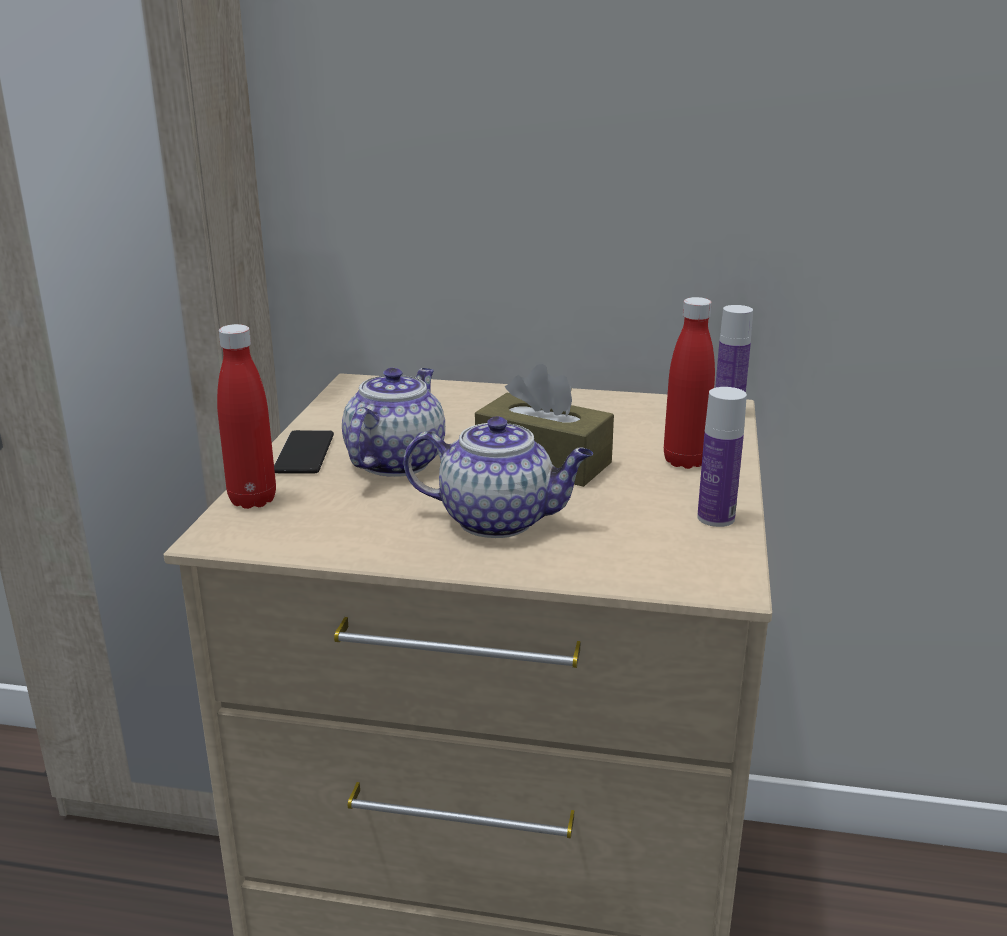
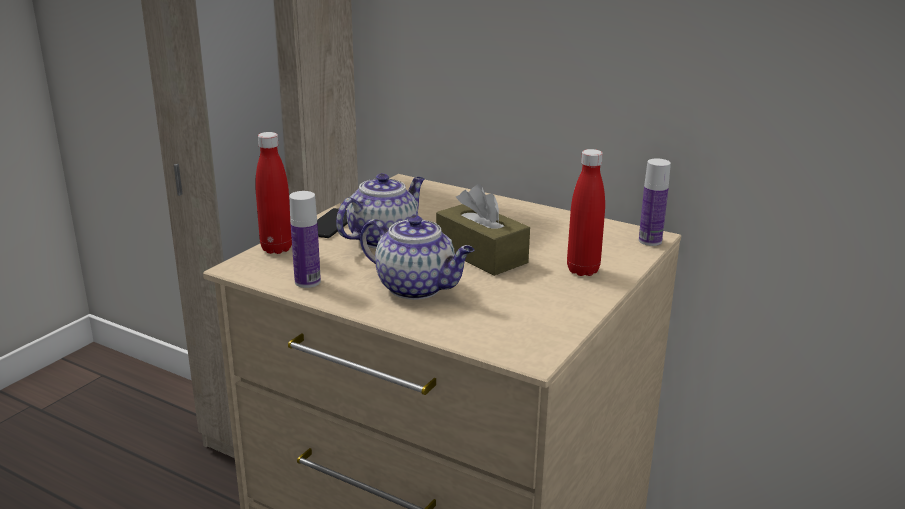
camera: 20 degrees right, 0 degrees up
(716, 518) = (567, 313): bottle -> bottle (307, 282)

